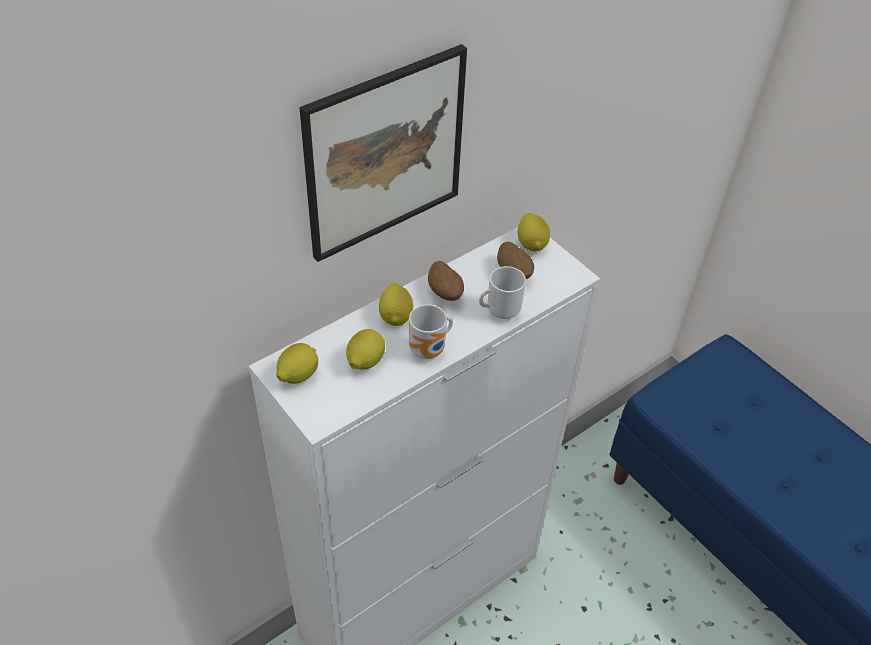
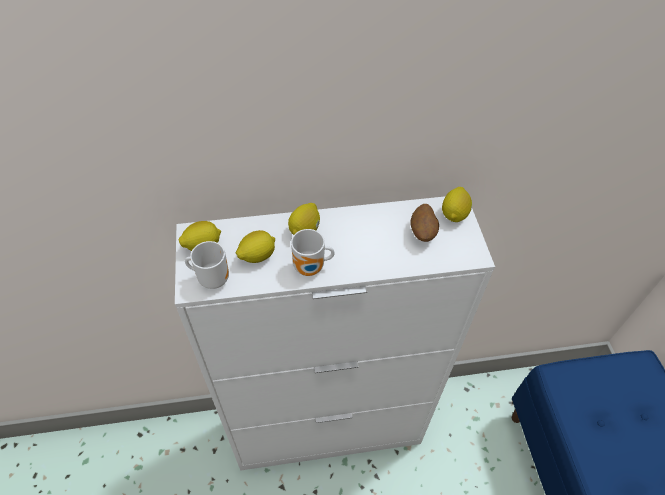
camera: 30 degrees right, 5 degrees up
(385, 153) = (316, 89): picture -> none
(445, 293) = (355, 227): potato -> none
(500, 311) = (389, 259): mug -> mug (212, 278)

